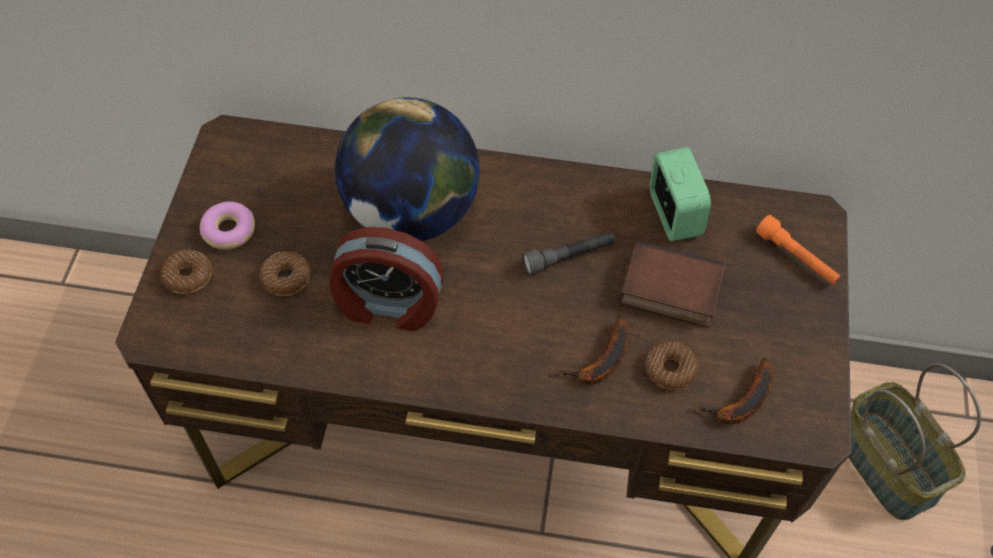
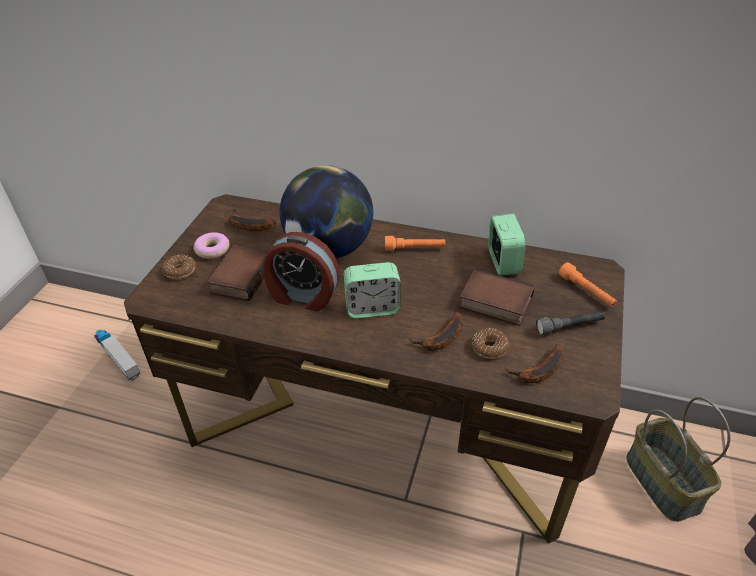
camera: 10 degrees right, 15 degrees down
(63, 351) = (117, 357): none -> toy truck
(273, 177) = (247, 226): none -> banana
(286, 278) = (241, 277): donut -> book
(495, 317) = (372, 308): none -> alarm clock
(540, 201) = (414, 249): none -> orange flashlight
(569, 257) = (428, 279): grey flashlight -> grey flashlight (570, 327)

